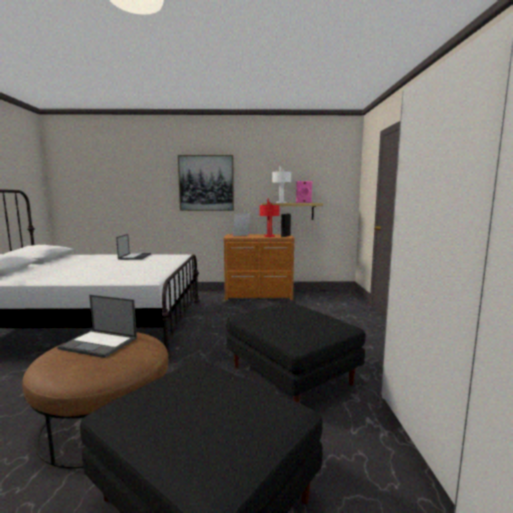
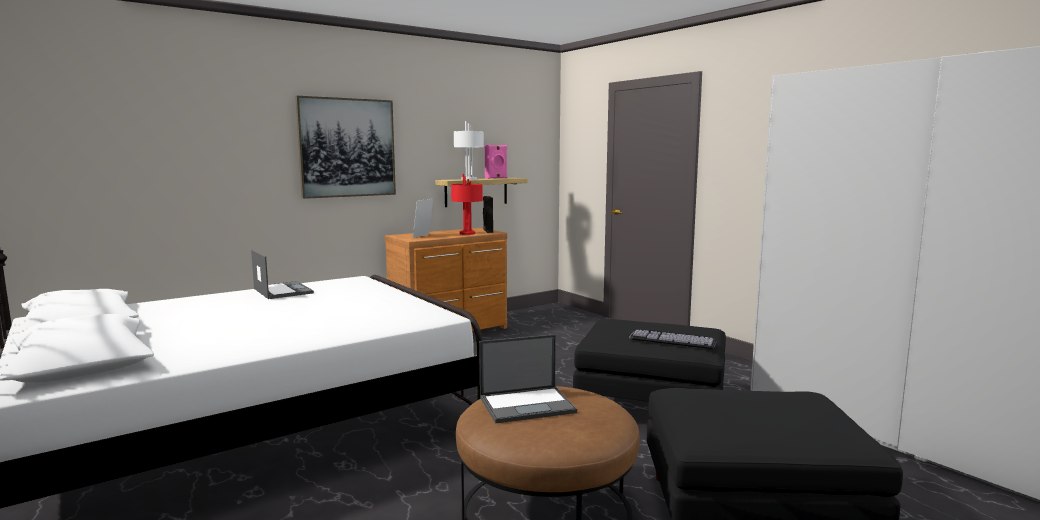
camera: 35 degrees left, 0 degrees up
(291, 326) = (673, 339): none -> keyboard

